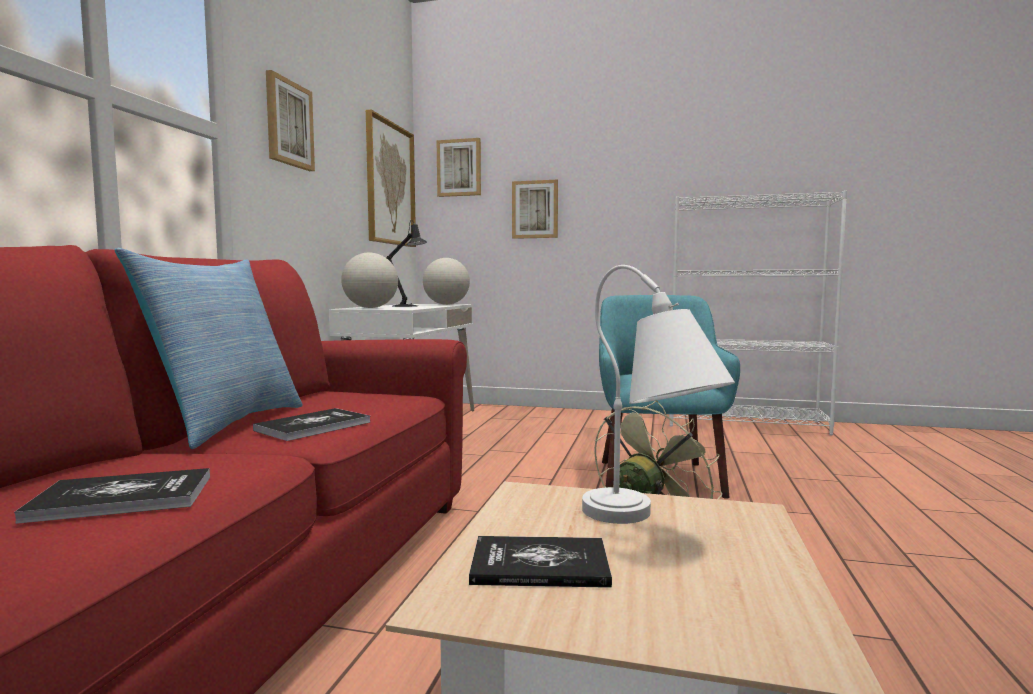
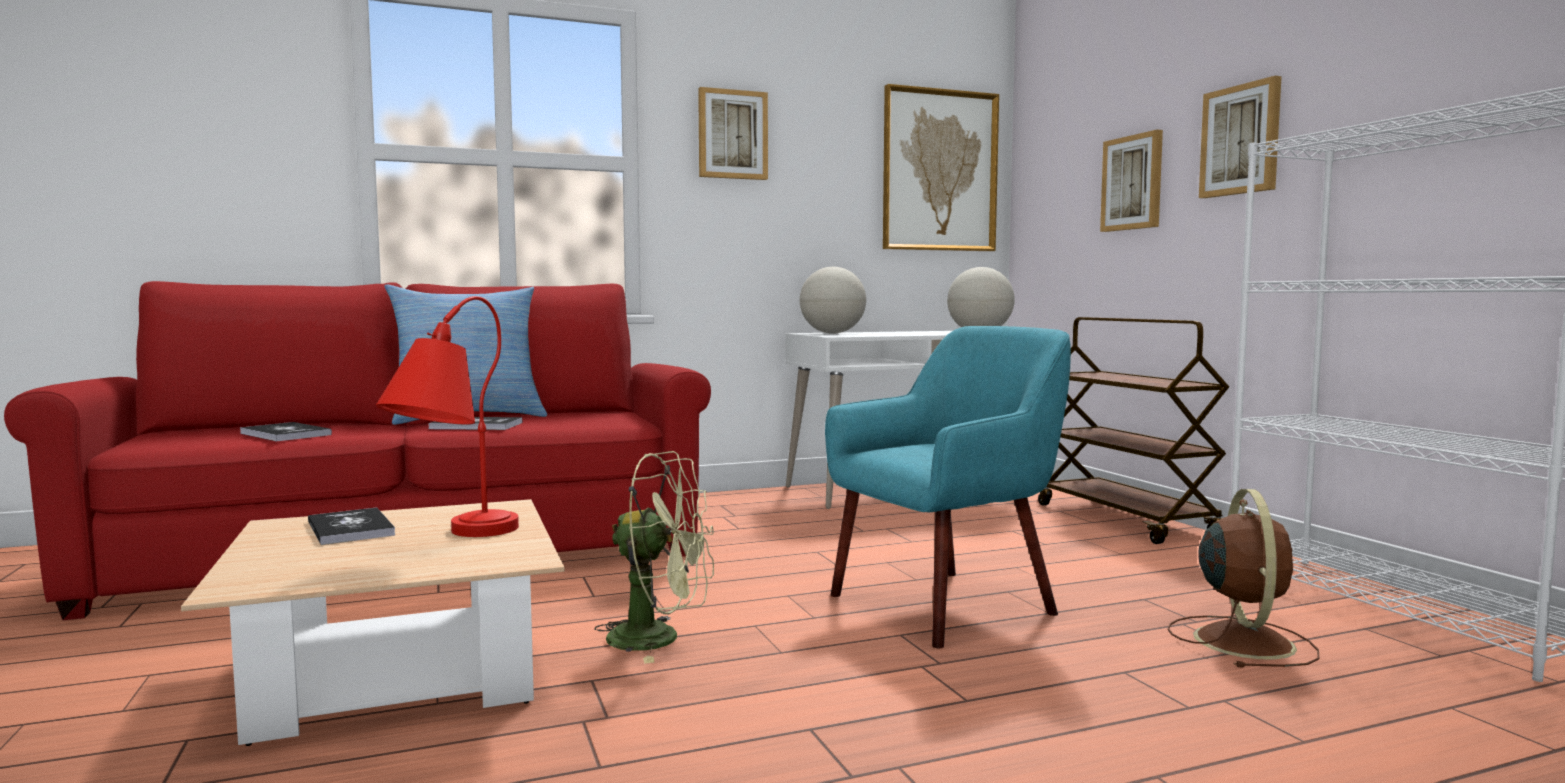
camera: 55 degrees right, 0 degrees up
(408, 306) = (899, 333): black table lamp -> none
(459, 168) = (1052, 130): picture -> picture (1241, 140)
(563, 413) = (1126, 520): none -> brown cart
(649, 526) = (453, 539): white table lamp -> red table lamp
(762, 450) = (1242, 640): none -> brown fan

